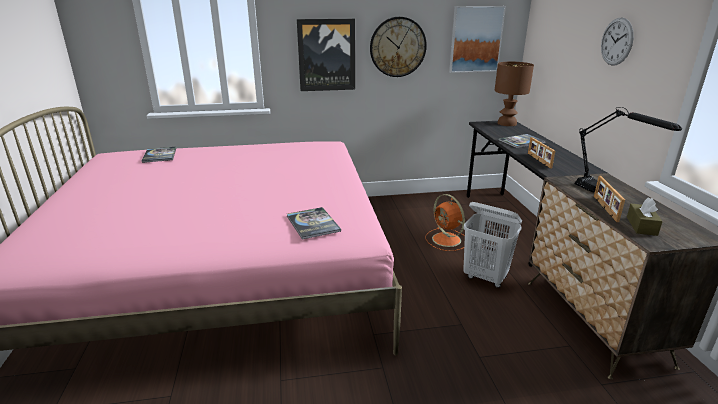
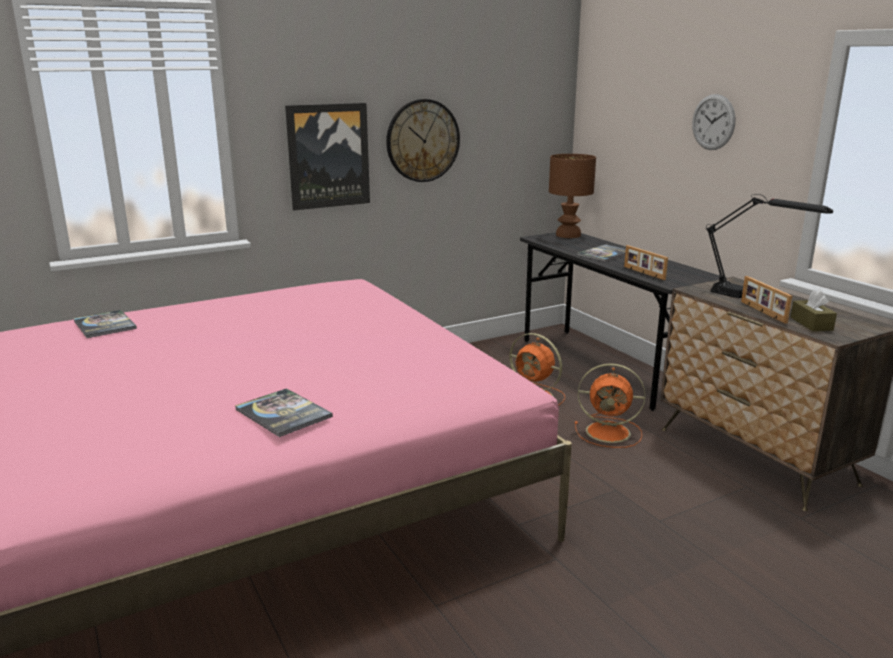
camera: 20 degrees left, 5 degrees down
(313, 223) = (439, 378): book -> book (283, 413)
(476, 39) = (518, 127): picture -> none
(485, 277) = (610, 432): white laundry basket -> orange fan

